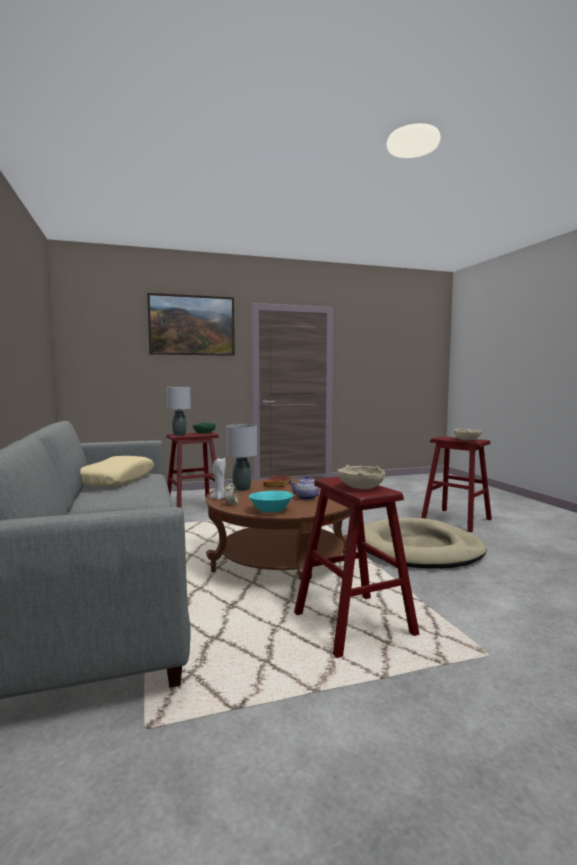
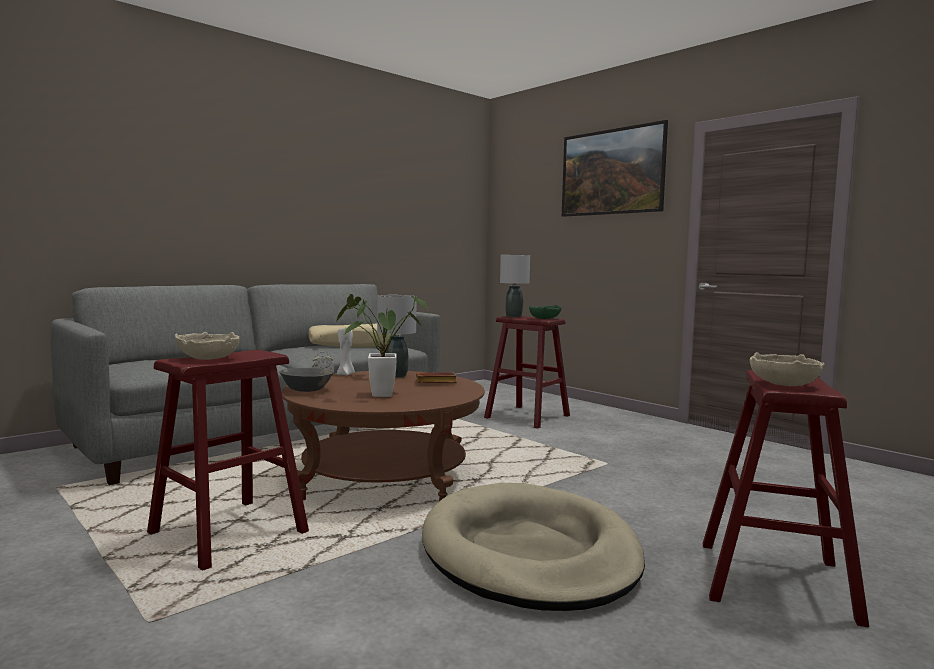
camera: 65 degrees right, 0 degrees up
(271, 510) = (306, 390): turquoise bowl -> grey bowl
(306, 498) = (376, 394): teapot -> potted plant

